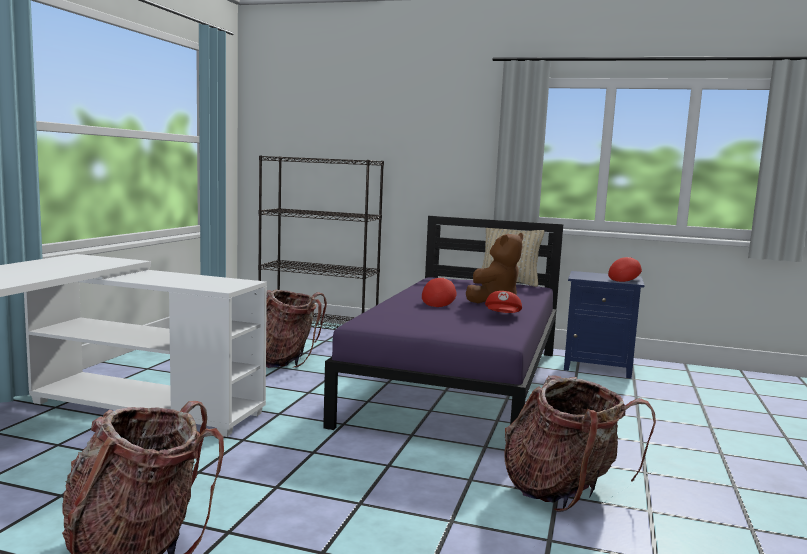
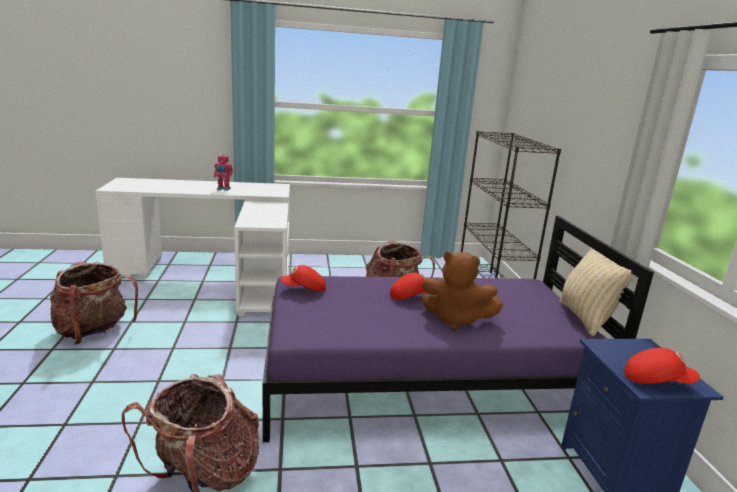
camera: 65 degrees right, 10 degrees up
(40, 271) = (223, 189): none -> toy robot
(503, 316) = (391, 329): red cap -> red cap (304, 289)

